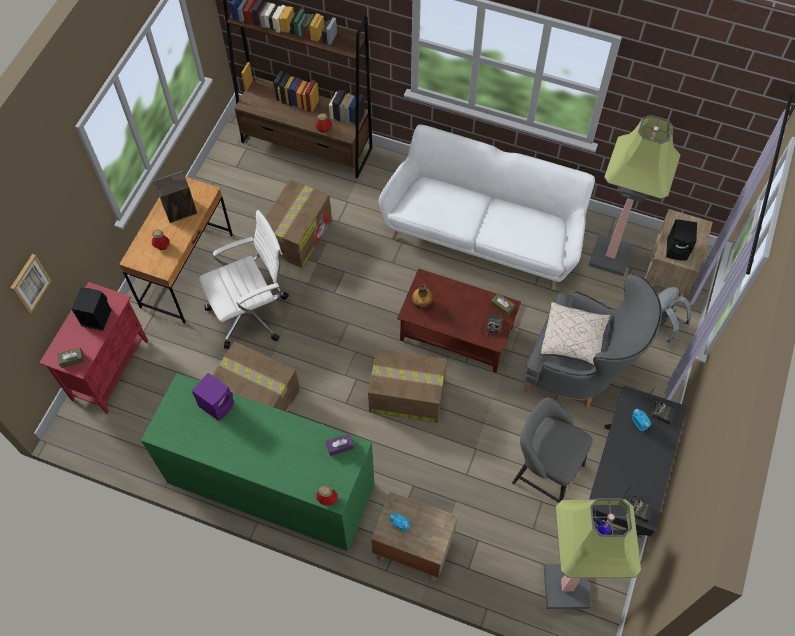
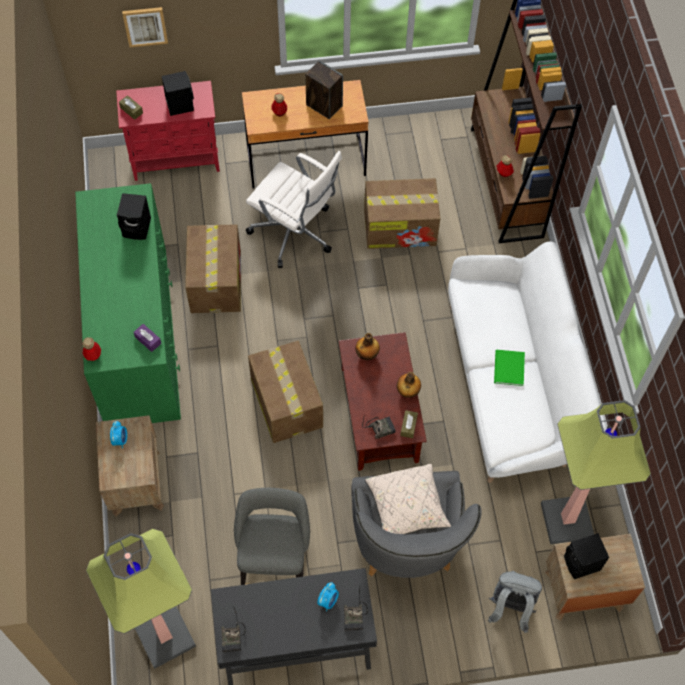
camera: 60 degrees right, 0 degrees up
(217, 404) = (138, 228): purple speaker -> black speaker
(471, 292) = (407, 391): none -> bottle
(491, 217) = (508, 369): none -> green book

